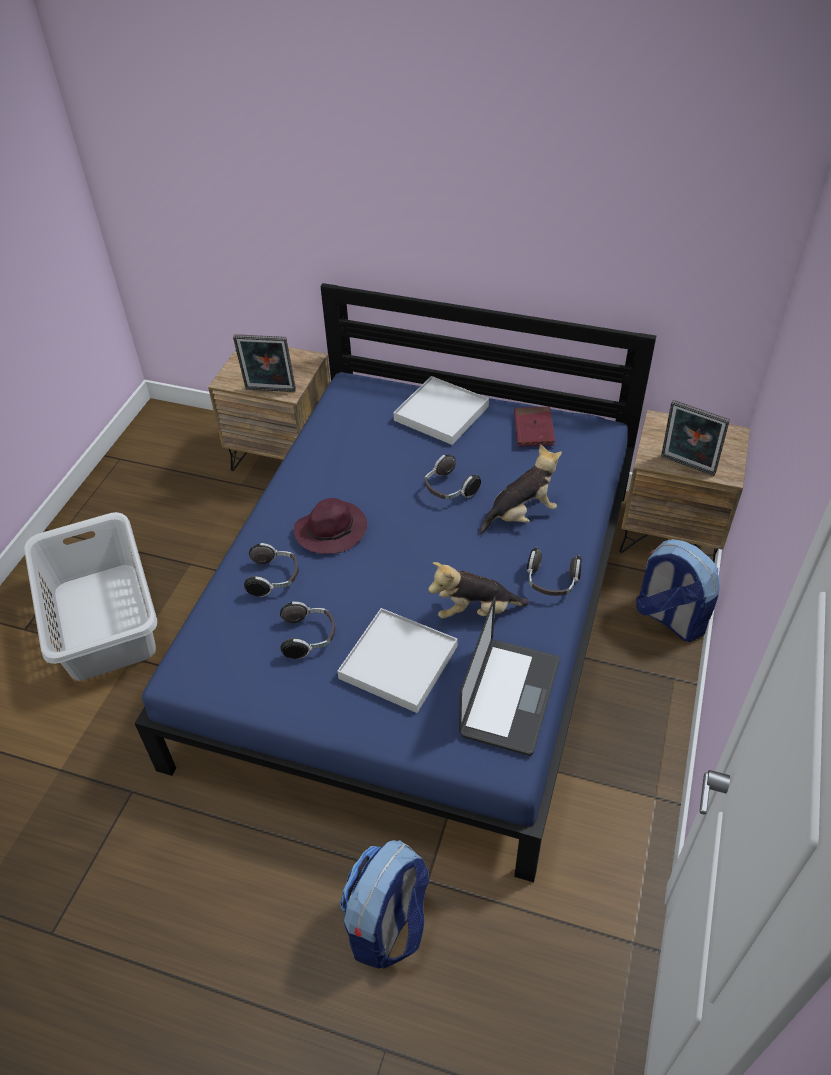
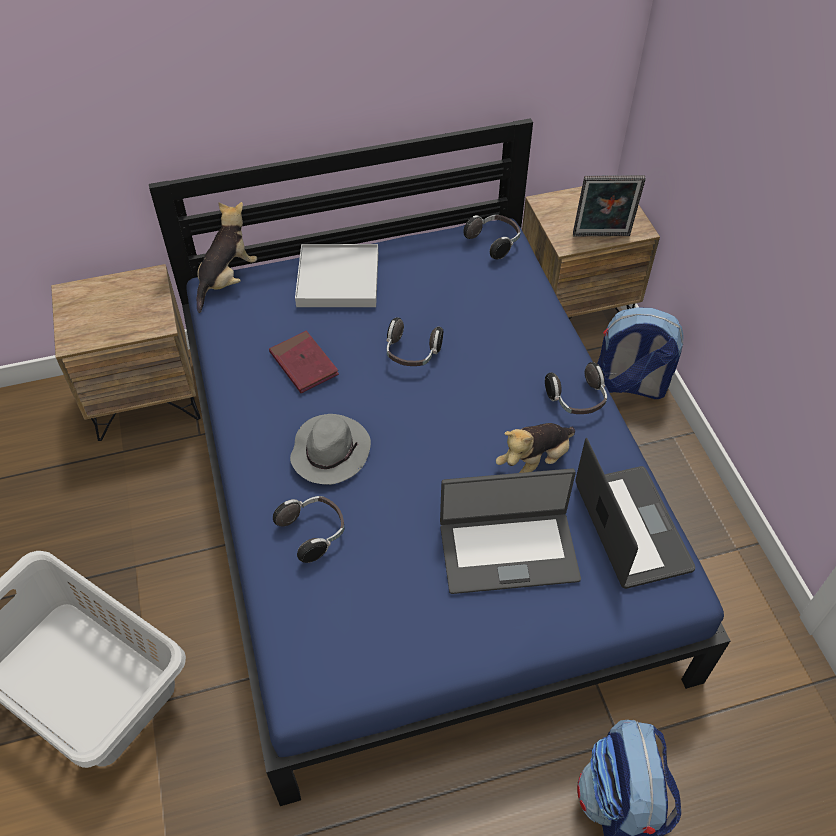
camera: 35 degrees left, 5 degrees up
(270, 391) = (136, 332): picture frame -> none
(309, 637) = (402, 574): headphones -> headphones (494, 242)
(332, 530) = (330, 451): purple hat -> grey hat
(399, 662) = (508, 550): white tray -> laptop
(521, 515) = (497, 348): plush toy -> plush toy (227, 280)
(533, 429) = (440, 258): red book -> red book (304, 364)

